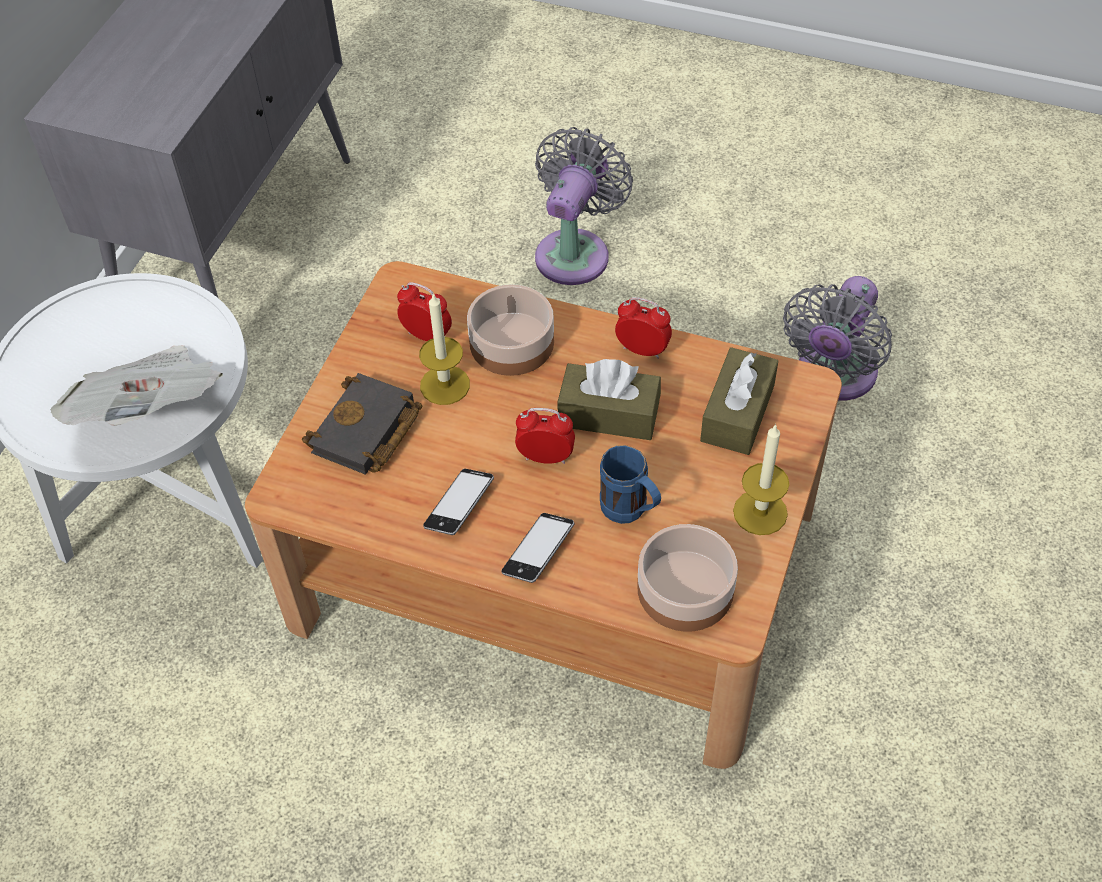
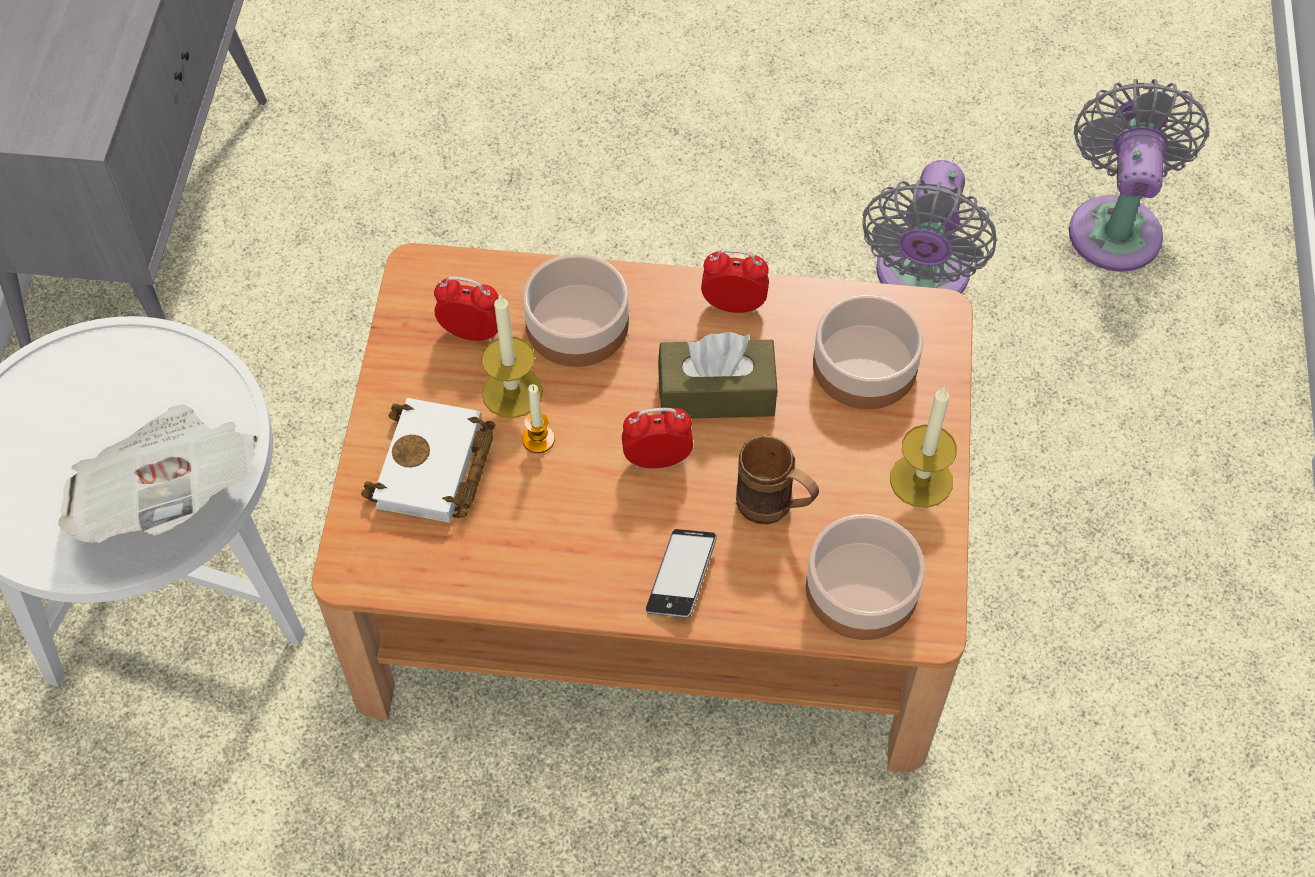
camera: 15 degrees left, 5 degrees up
(366, 433) = (434, 470): black book -> white book
(455, 424) = (538, 439): none -> candle
(459, 505) = (573, 539): phone -> none
(575, 251) = (579, 174): grey fan -> grey fan (1115, 225)
(630, 513) = (774, 509): blue mug -> brown mug
(737, 413) = (864, 364): brown tissue box -> bowl

